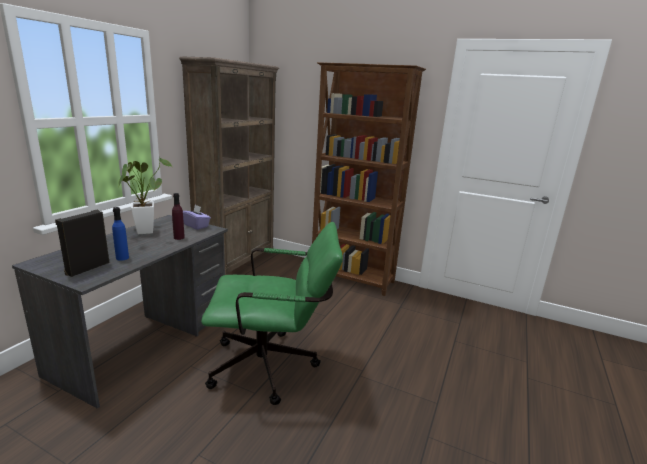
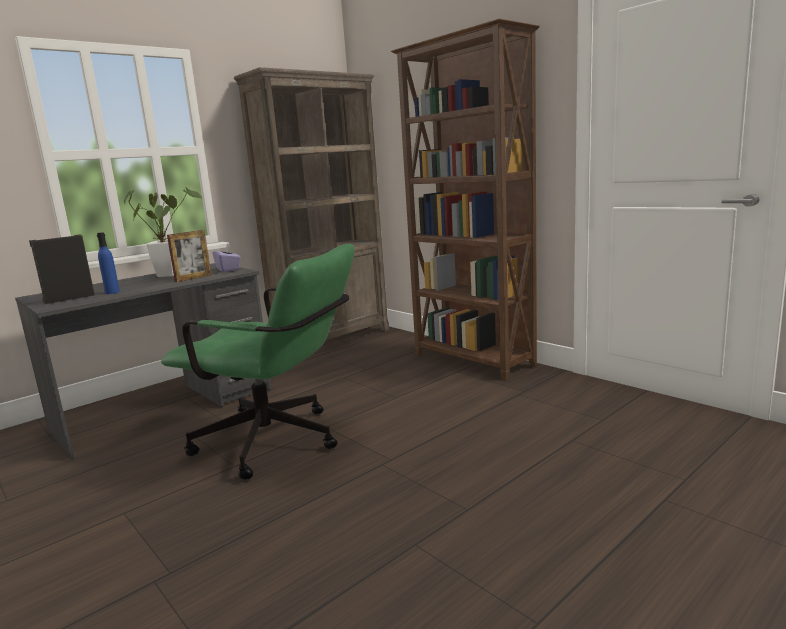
camera: 25 degrees right, 5 degrees down
(179, 237) = (193, 278): purple bottle -> picture frame

